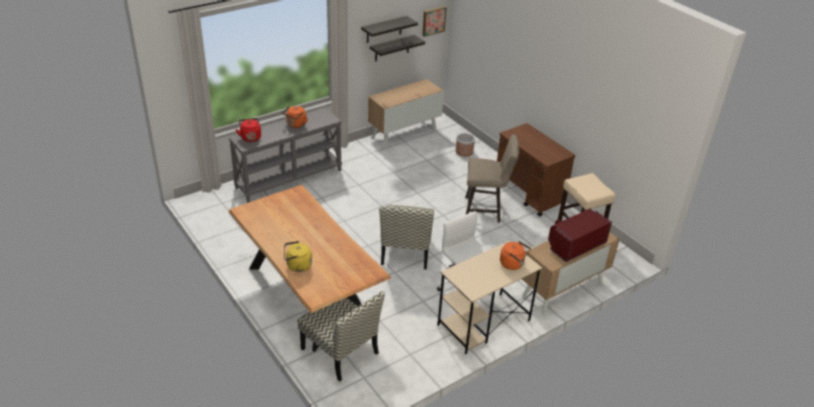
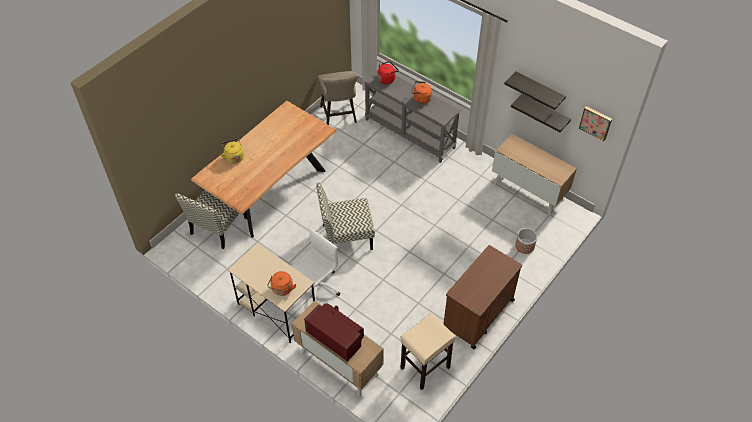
camera: 75 degrees right, 15 degrees up
(486, 210) = (432, 283): beige stool -> beige stool (339, 116)

